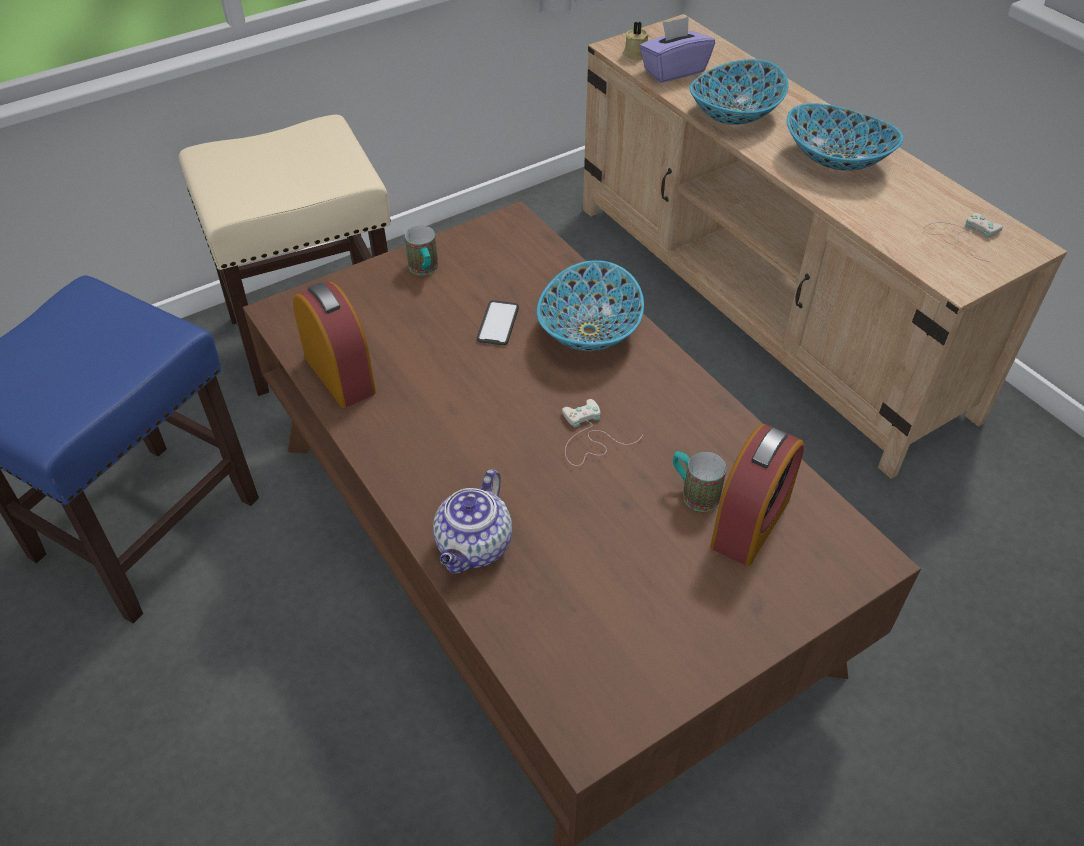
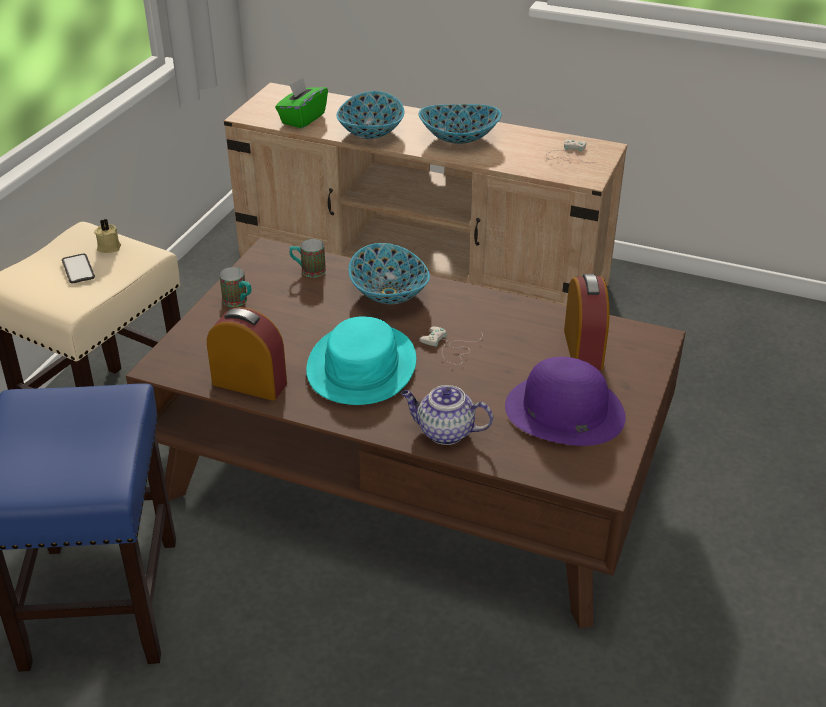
camera: 35 degrees left, 10 degrees down
(470, 412) = (362, 366): none -> turquoise hat
(474, 548) = (444, 432): teapot -> teapot turned 120 degrees clockwise
(498, 323) = (325, 312): phone -> phone (78, 269)
(635, 54) = (264, 116): beige candle -> beige candle (108, 247)
(641, 599) = (564, 411): none -> purple hat
(673, 71) = (302, 119): purple tissue box -> green tissue box
(693, 492) = (538, 348): mug -> mug (308, 271)

